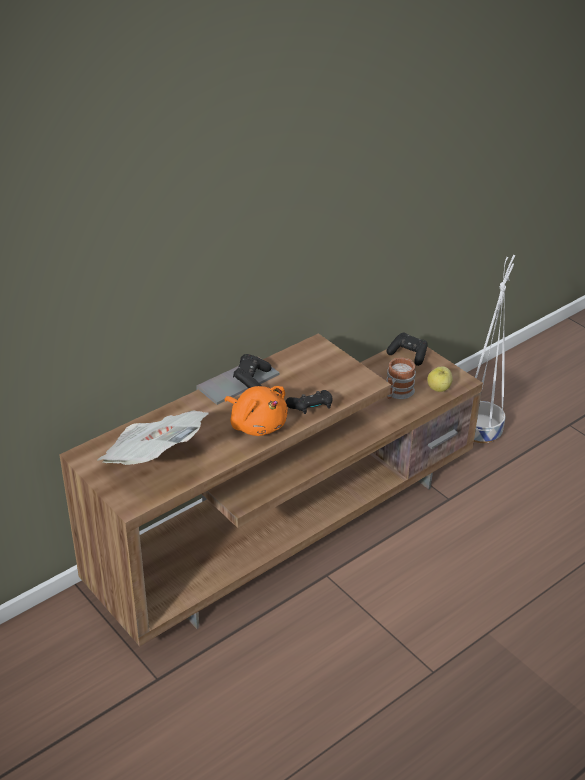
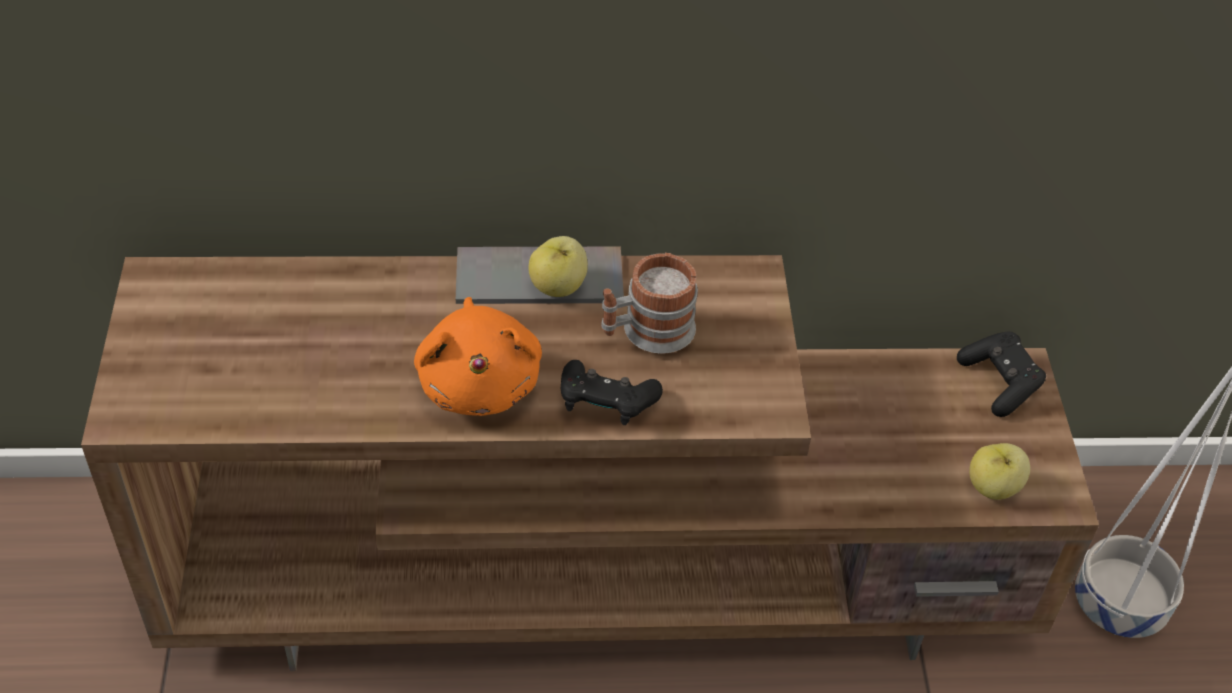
camera: 35 degrees right, 10 degrees up
(154, 459) = (248, 350): newspaper -> none
(251, 380) = (558, 287): black game controller -> apple
(397, 393) = (898, 451): mug -> mug (647, 331)

